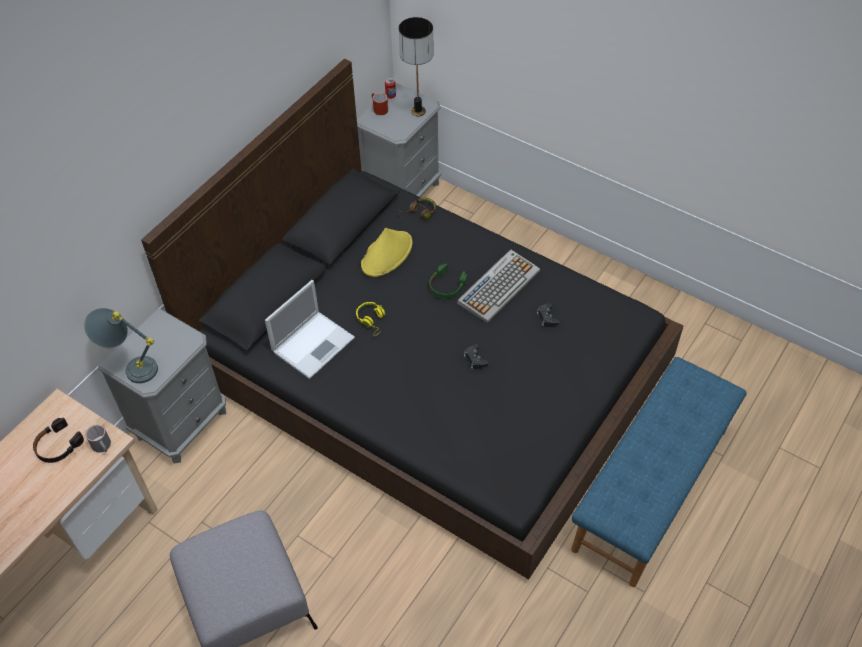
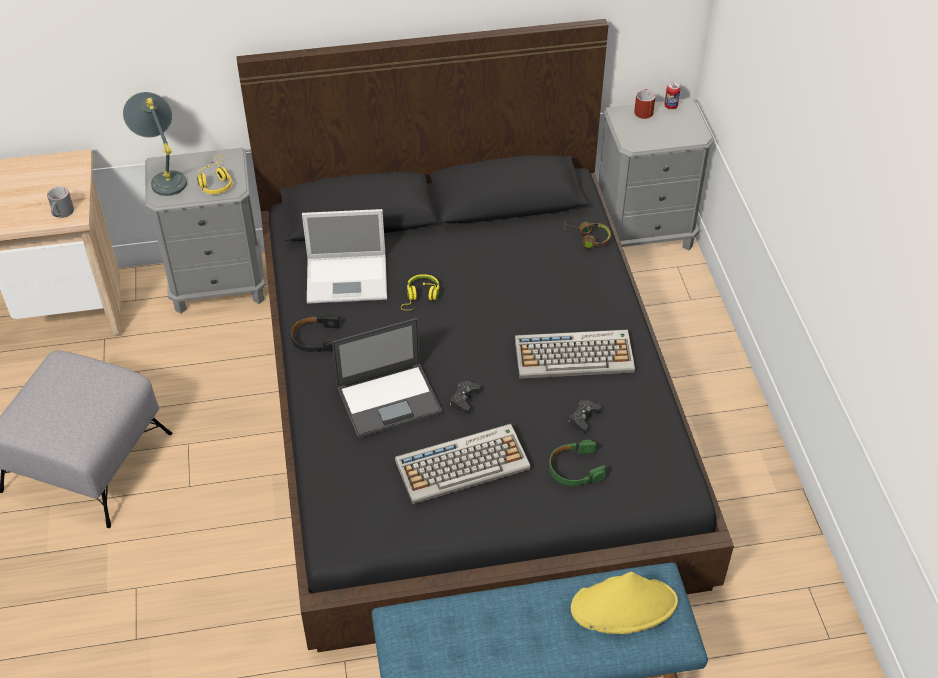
camera: 45 degrees right, 5 degrees down
(58, 445) = (37, 189): black headphones -> black headphones (315, 339)
(173, 344) = (216, 182): none -> yellow headphones
(387, 254) = (509, 252): yellow hat -> yellow hat (624, 606)
(418, 111) = (679, 136): table lamp -> none
(437, 394) = (390, 399): none -> laptop
(446, 286) = (525, 318): green headphones -> green headphones (574, 469)
(523, 395) = (463, 464): none -> keyboard

